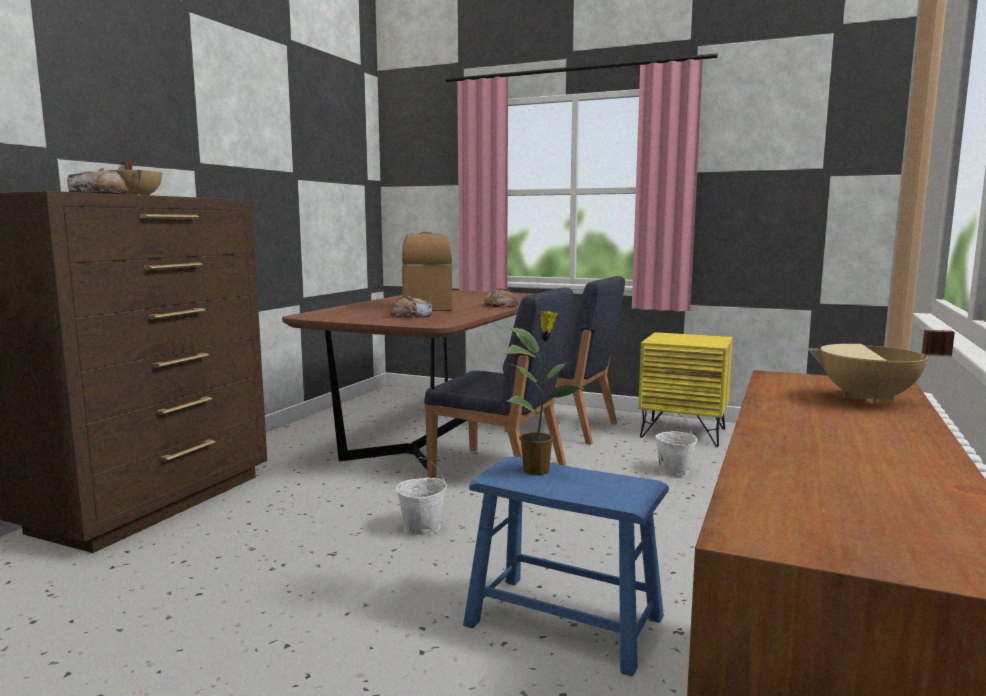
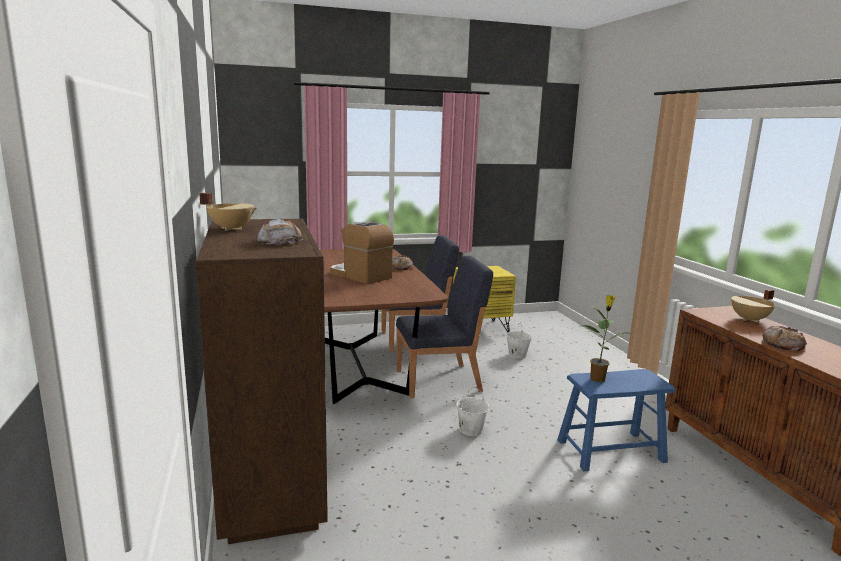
camera: 40 degrees left, 5 degrees up
(411, 316) = (388, 288): bread -> bread (783, 344)

